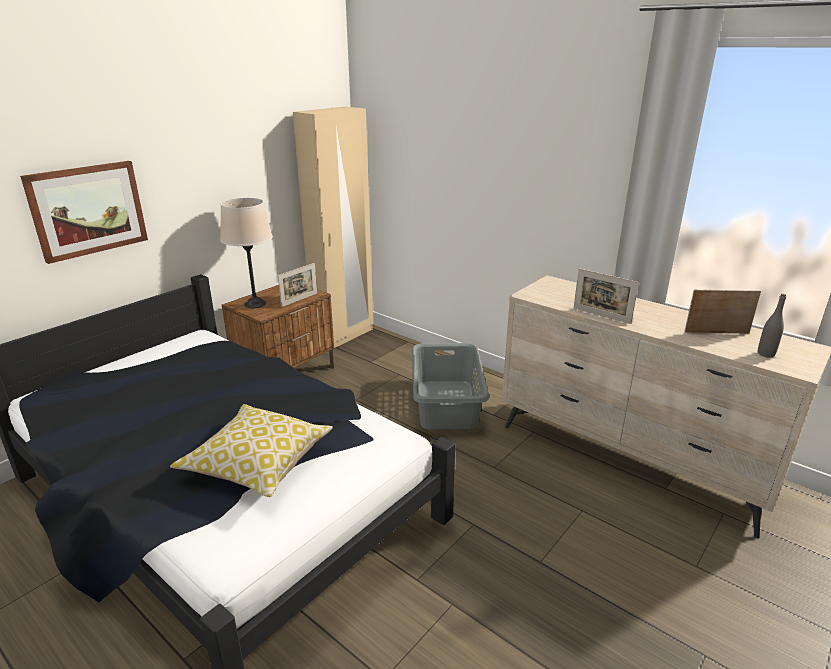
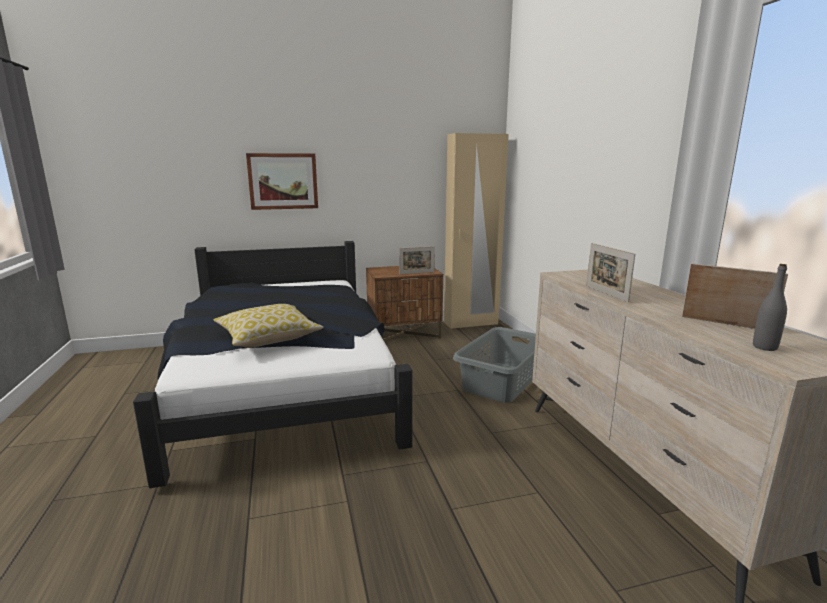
camera: 35 degrees right, 10 degrees down
(255, 304) = (386, 270): beige table lamp -> none

